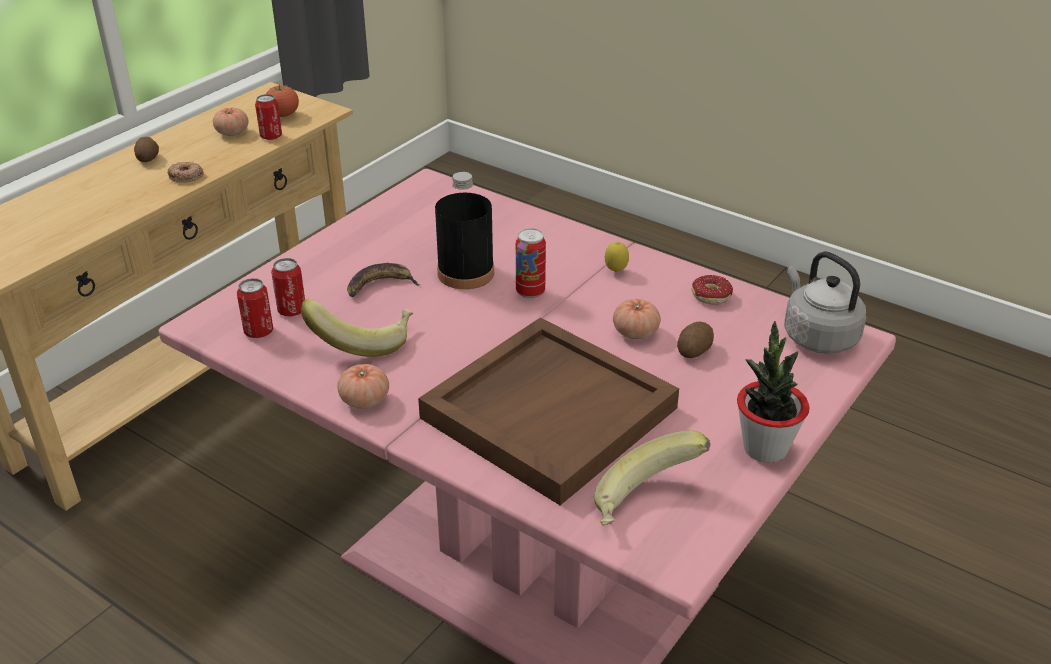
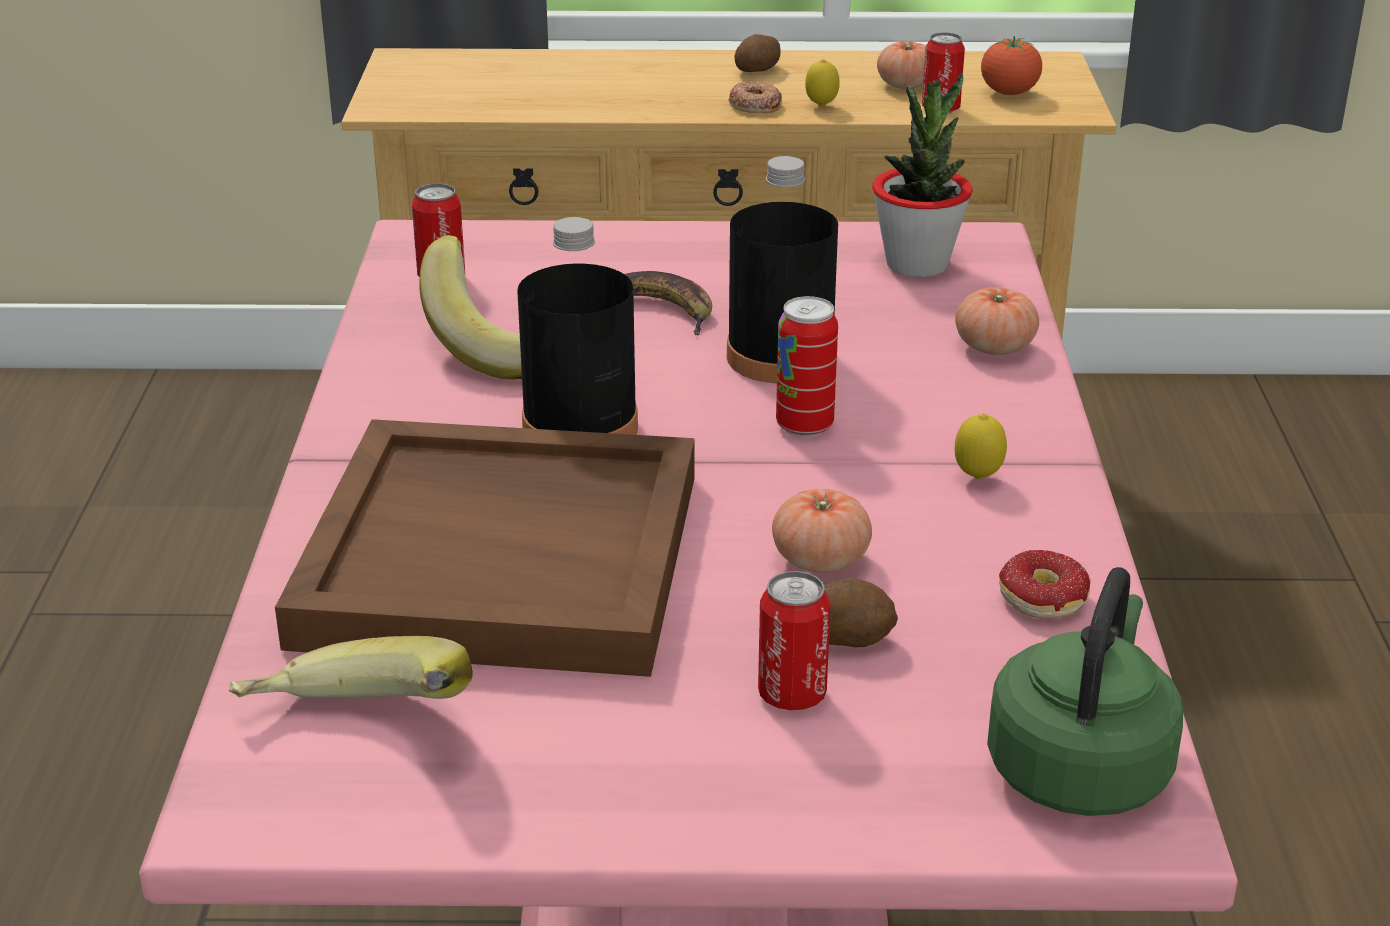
camera: 55 degrees right, 5 degrees down
(218, 161) = (821, 106): none -> lemon
(292, 310) = (516, 277): can -> can (792, 695)
(364, 400) = (373, 404): tomato -> tomato (994, 347)
(462, 349) = (580, 428): none -> black bottle
(765, 448) = (637, 814): potted plant -> potted plant (917, 264)
(817, 336) = (1081, 767): grey kettle -> green kettle

